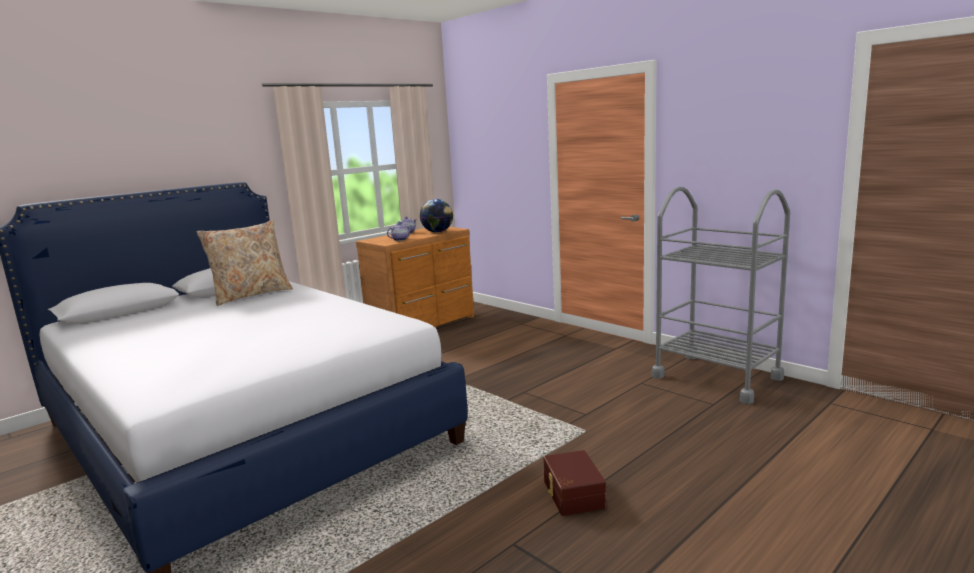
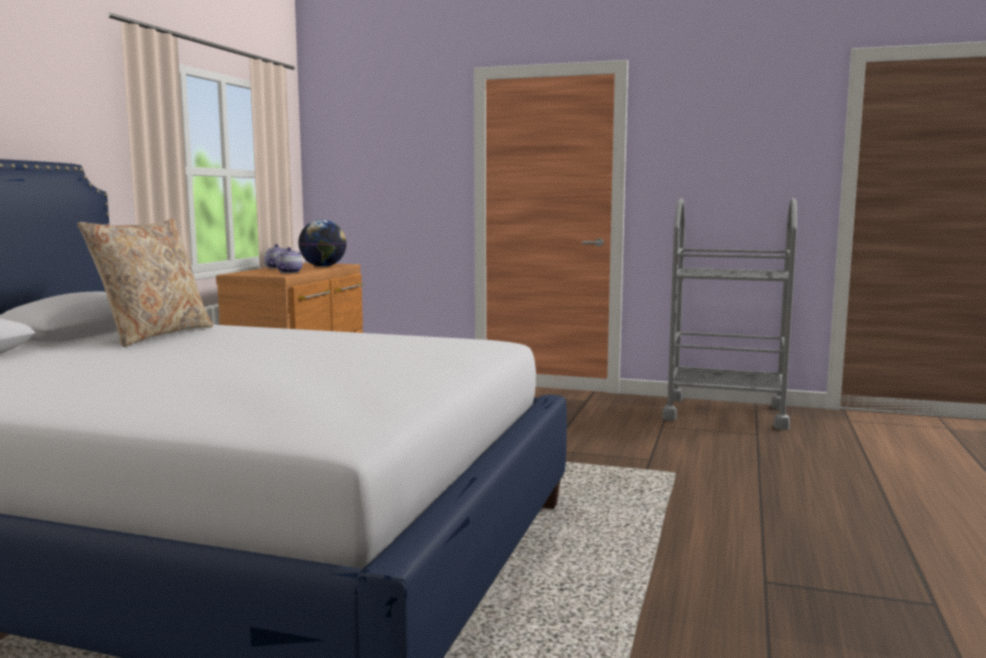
camera: 30 degrees left, 5 degrees down
(572, 494) = (751, 527): brown storage box -> none

